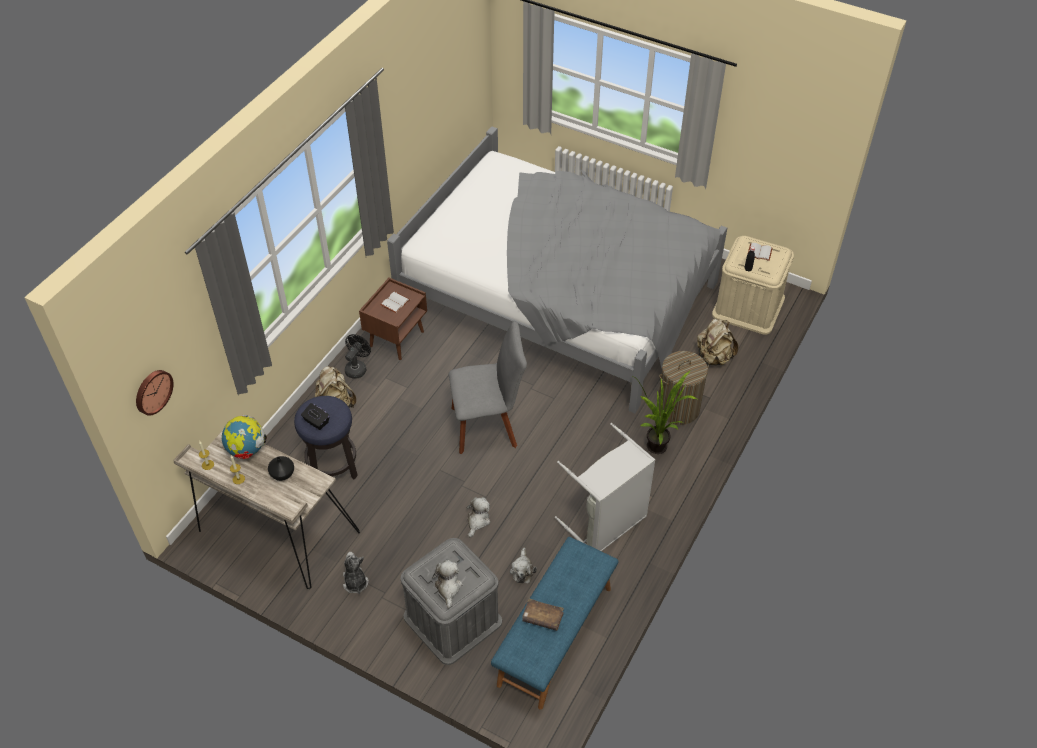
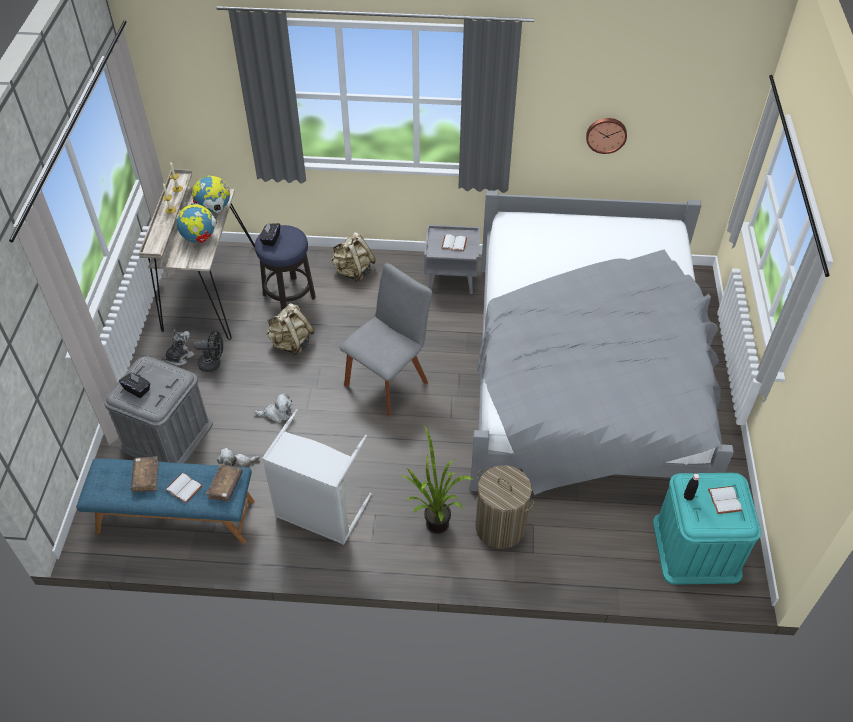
camera: 65 degrees right, 0 degrees up
(152, 391) = (174, 103): wall clock -> wall clock (606, 134)
(283, 474) = (199, 238): black vase -> globe
(357, 368) = (402, 269): black fan -> black fan (213, 364)
(396, 338) = (452, 280): brown nightstand -> grey nightstand
(448, 587) = (137, 389): plush toy -> black tissue box
(488, 426) = (388, 380): grey chair -> grey chair turned 105 degrees counterclockwise
(570, 589) = (185, 488): none -> white book
(584, 557) = (225, 486): none -> brown book
(713, 357) = (593, 537): beige backpack -> beige backpack (291, 343)
(748, 306) = (696, 548): beige storage box -> turquoise storage box

